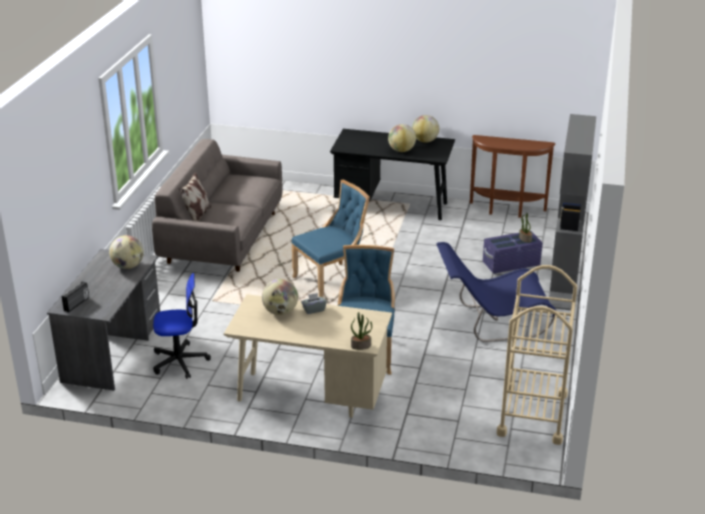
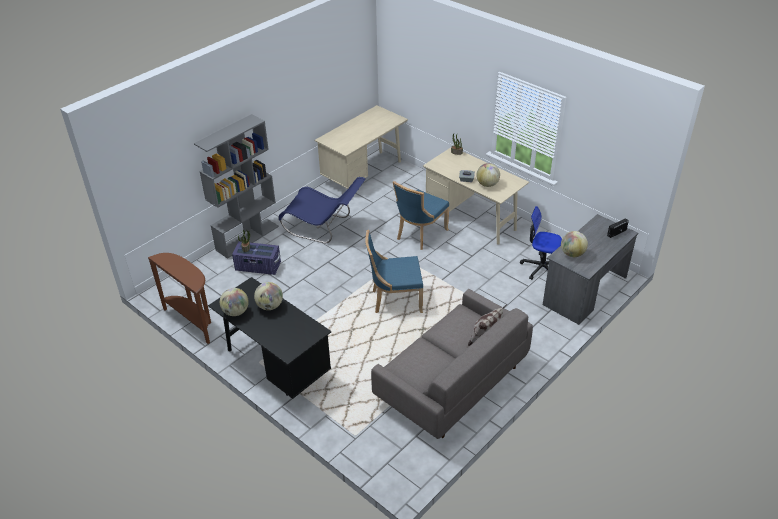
camera: 150 degrees left, 10 degrees up
(532, 414) = (363, 173): beige cart -> beige desk

